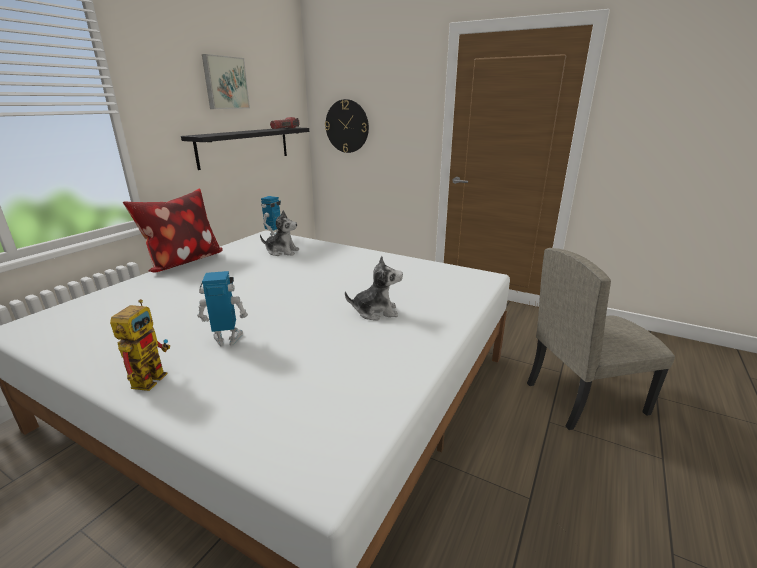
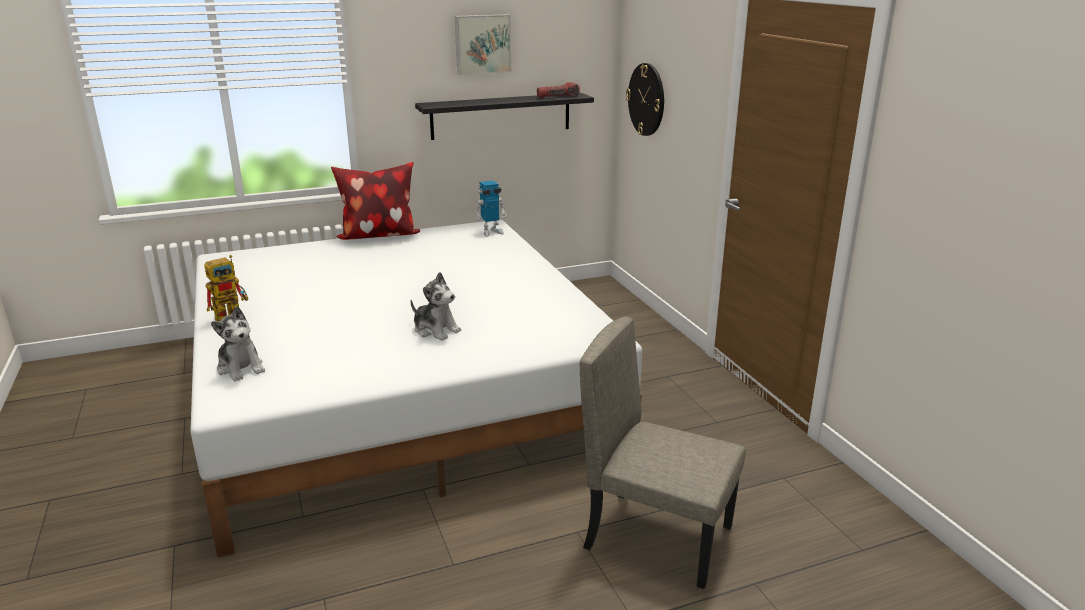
camera: 40 degrees right, 0 degrees up
(227, 340) = (304, 311): toy robot -> none
(282, 252) = (470, 248): plush toy -> plush toy (241, 368)

